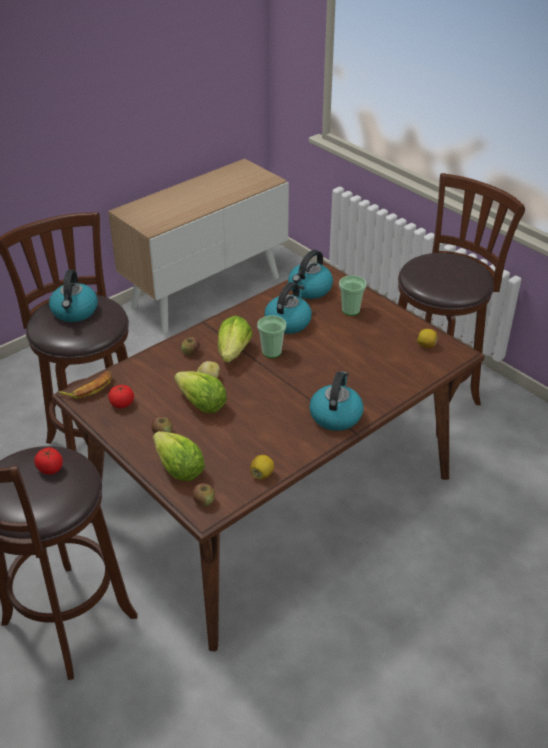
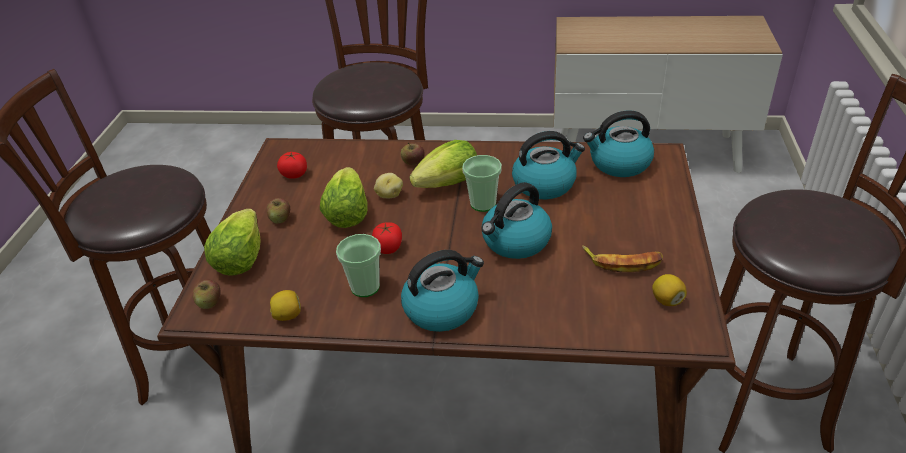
camera: 50 degrees right, 0 degrees up
(50, 469) = (153, 190): tomato -> tomato (388, 248)
(75, 312) = (369, 77): kettle -> kettle (515, 241)
(89, 388) = (294, 147): banana -> banana (623, 262)
(350, 310) = (633, 208): cup -> cup (365, 287)

